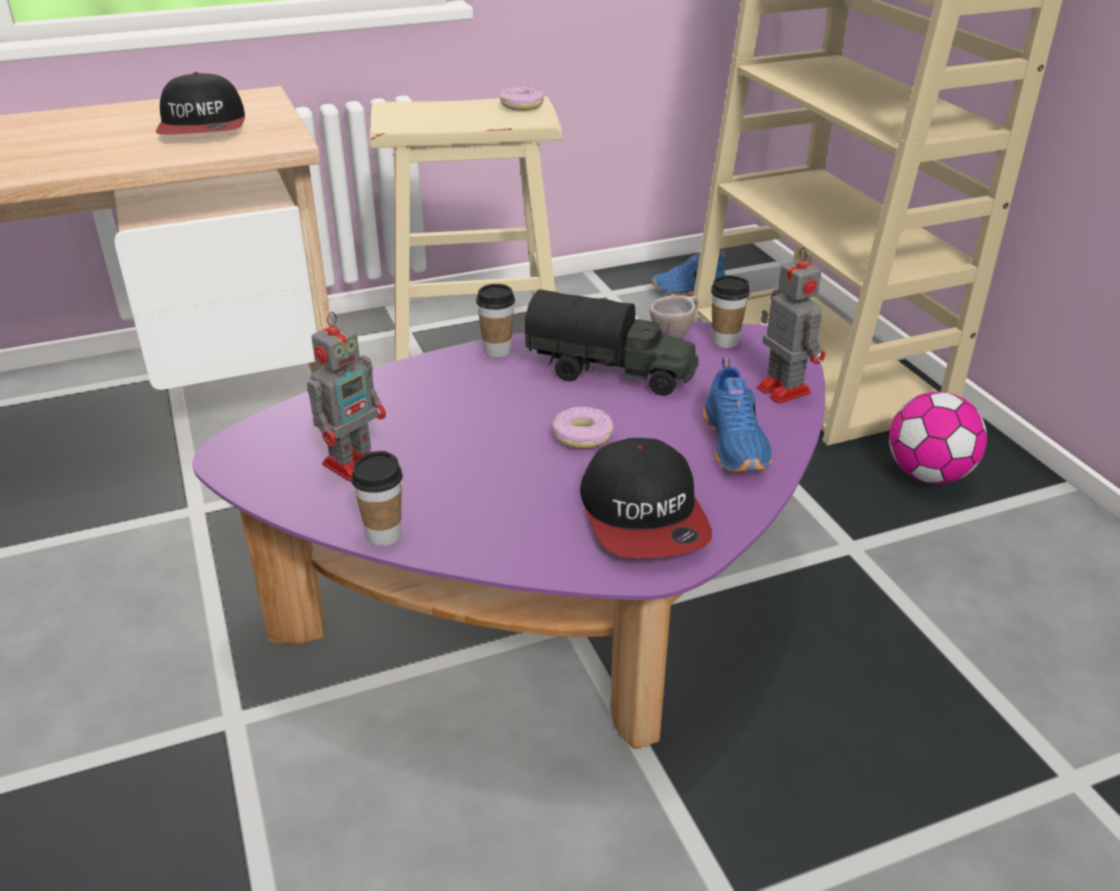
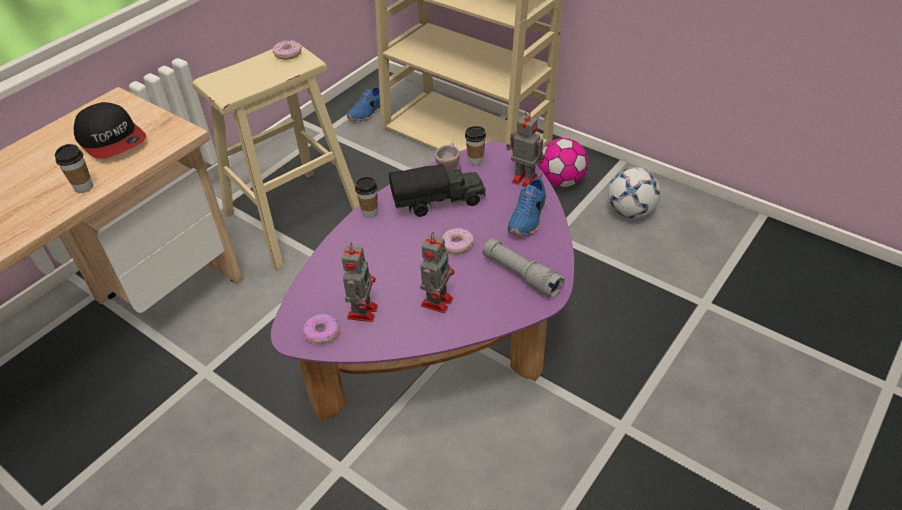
camera: 30 degrees left, 10 degrees up
(270, 466) = (322, 333): none -> donut
(384, 535) = (416, 341): cup -> cup (84, 187)
(473, 495) = (437, 300): none -> toy robot
(644, 516) = (521, 275): cap -> grey flashlight
(736, 444) = (528, 218): blue shoe -> blue shoe turned 60 degrees clockwise
(1026, 566) = (630, 212): none -> football

